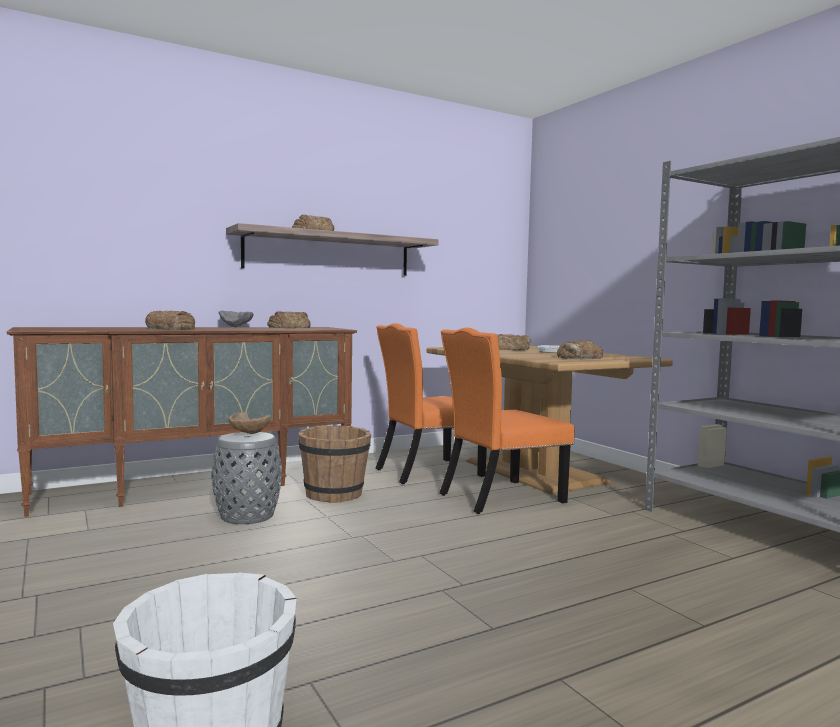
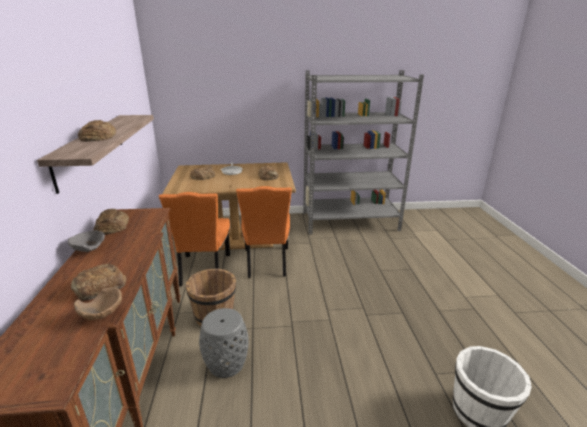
camera: 65 degrees left, 20 degrees up
(248, 434) = (217, 318): brown bowl -> brown bowl (102, 316)

